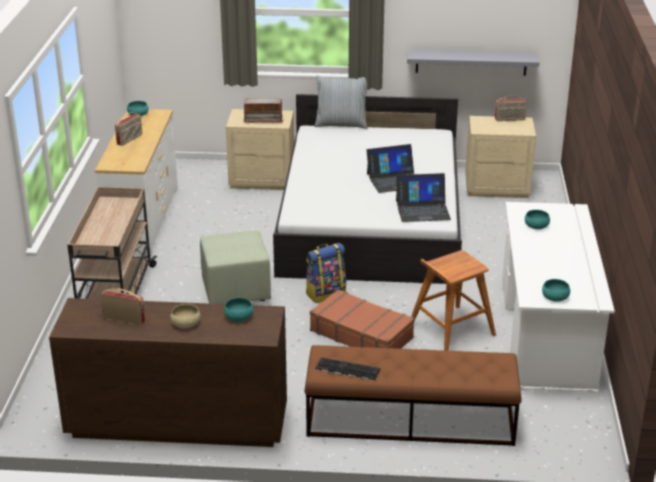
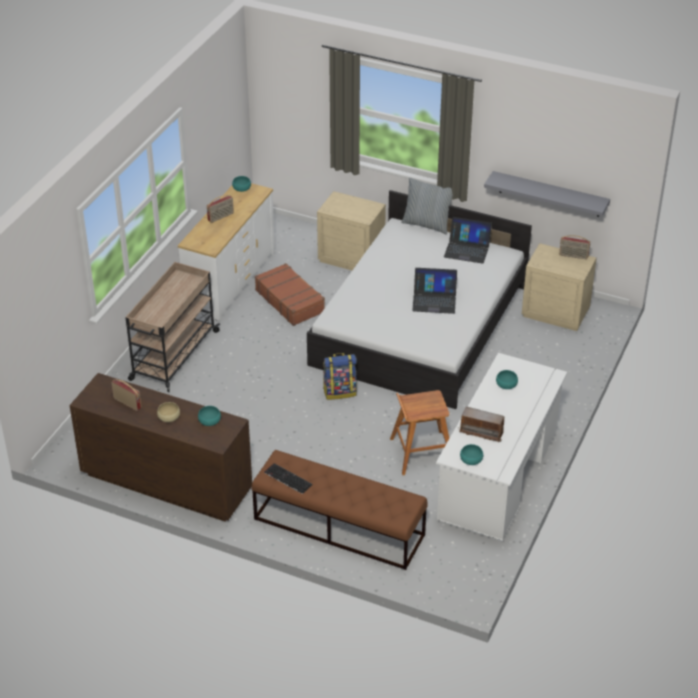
camera: 20 degrees right, 10 degrees up
(235, 291) = (269, 372): green ottoman -> none
(263, 120) = (353, 210): radio -> radio (481, 432)
(361, 334) = (347, 438): brown suitcase -> brown suitcase (290, 301)
(422, 210) = (438, 338): laptop -> laptop (467, 249)

